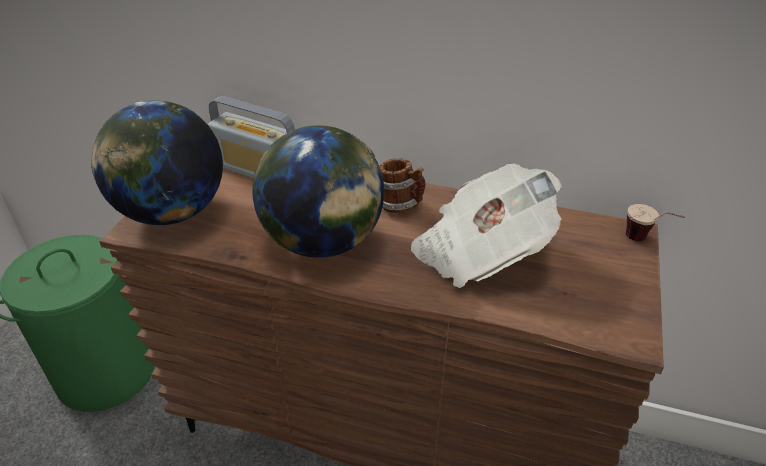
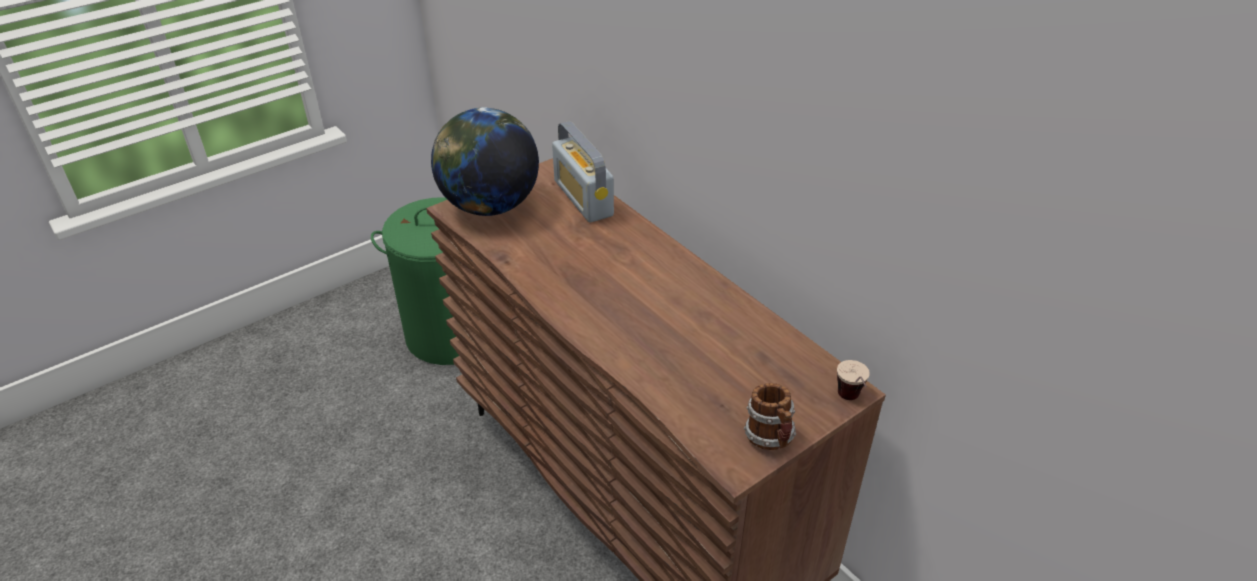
camera: 35 degrees right, 0 degrees up
(323, 242) = (574, 277): globe -> none
(401, 206) = (666, 275): mug -> mug (770, 439)
(480, 251) = (689, 340): newspaper -> none

